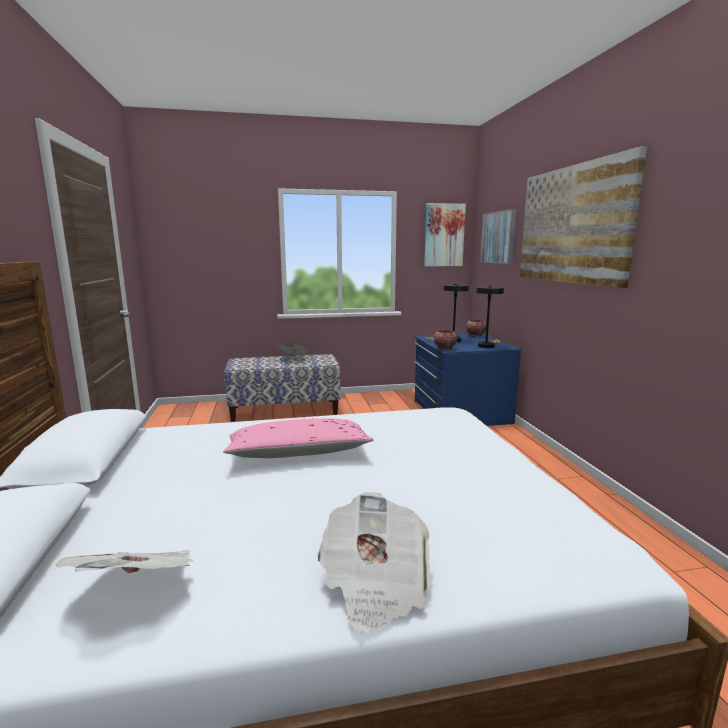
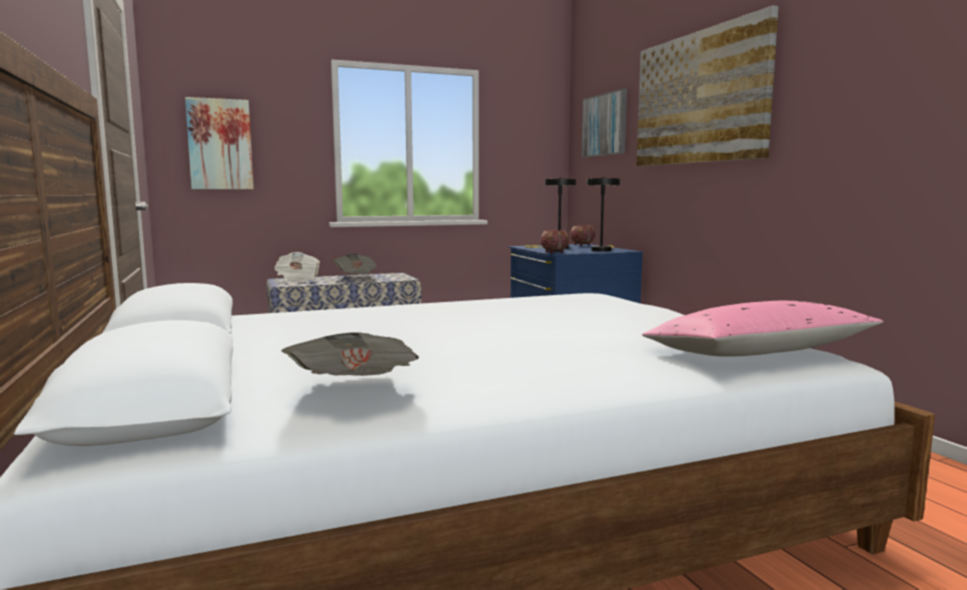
camera: 10 degrees left, 5 degrees down
(299, 453) = (445, 321): pink pillow -> pink pillow (758, 353)
(374, 584) = (604, 379): newspaper -> newspaper (297, 280)
(444, 235) = (535, 126): picture -> picture (220, 144)

